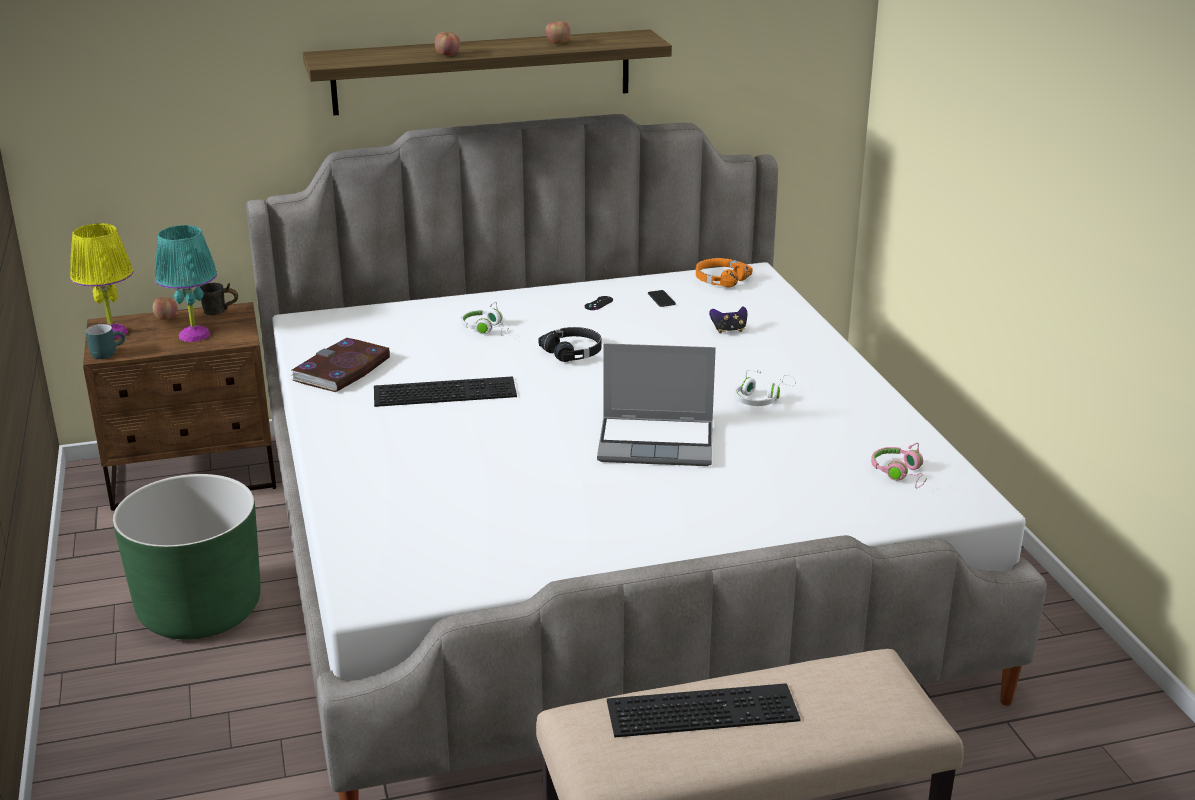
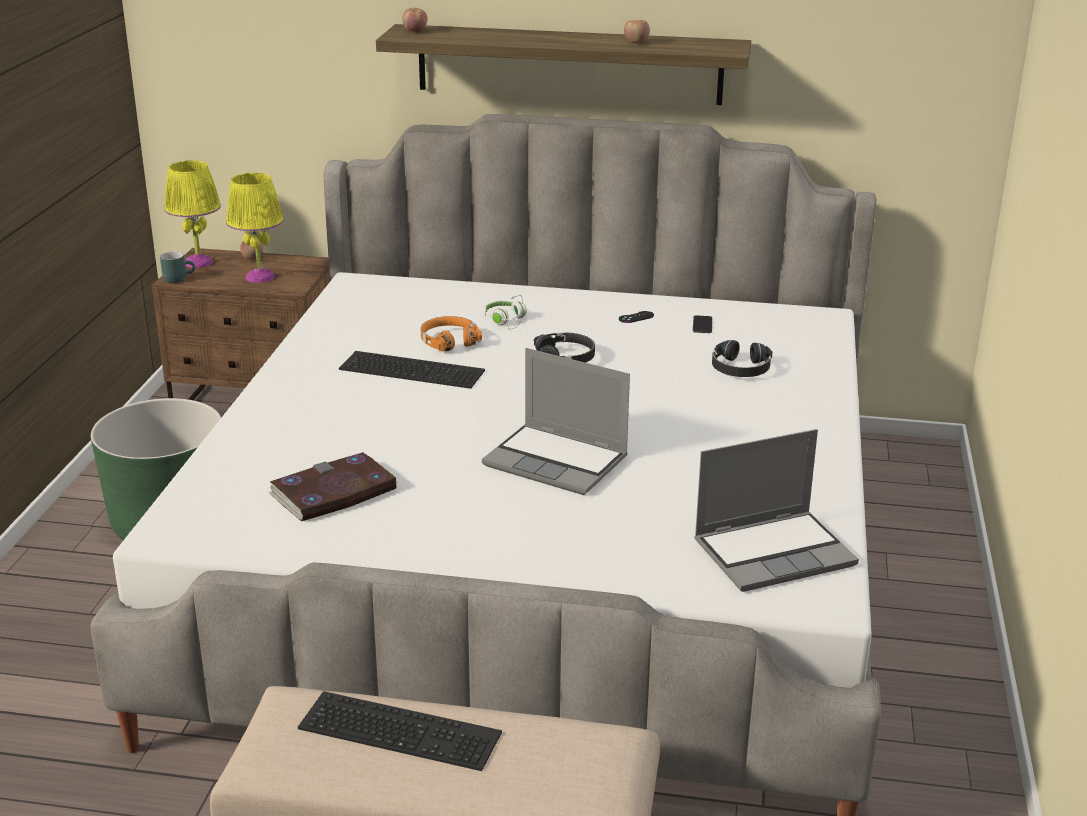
camera: 25 degrees right, 0 degrees up
(195, 335) = (260, 277): turquoise table lamp -> yellow table lamp
(219, 313) = (297, 262): grey mug -> none
(342, 370) = (344, 331): book -> book (333, 492)
(448, 55) = (516, 41): apple -> apple (415, 31)
(720, 279) = (783, 317): orange headphones -> orange headphones (449, 341)
(729, 330) = (740, 368): game controller -> black headphones
(761, 398) = (705, 442): white headphones -> none
(901, 474) = (775, 552): pink headphones -> laptop

